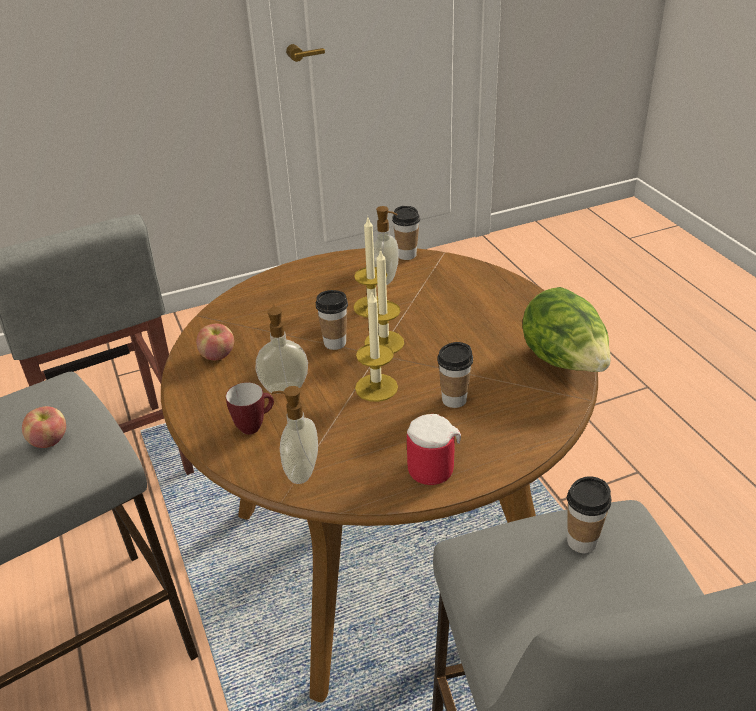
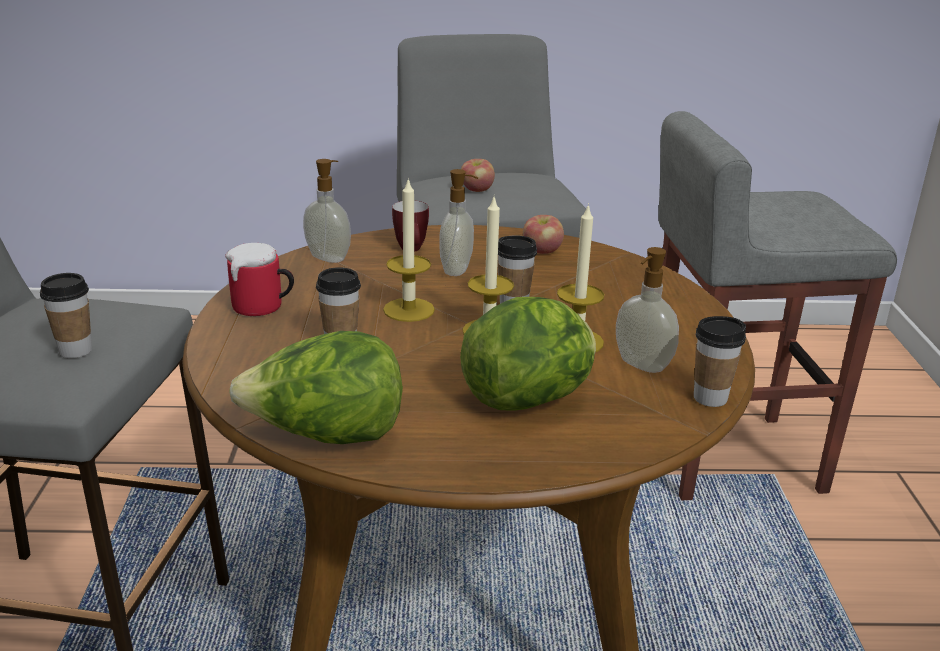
camera: 110 degrees right, 10 degrees down
(458, 307) = (530, 399): none -> lettuce

